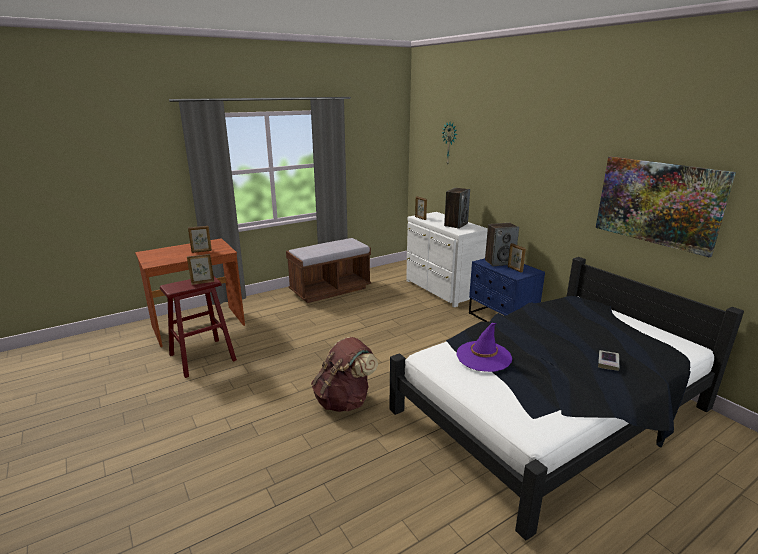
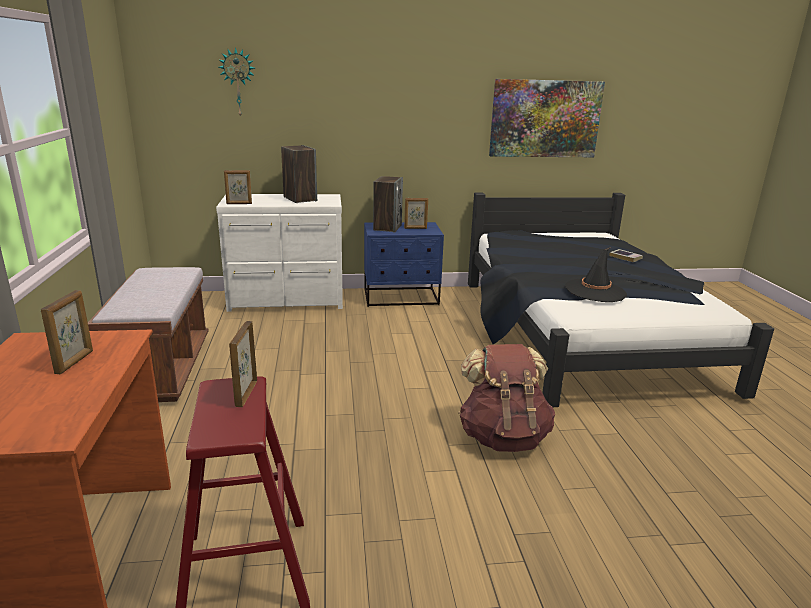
camera: 65 degrees left, 0 degrees up
(483, 356) = (595, 291): purple hat -> black hat

